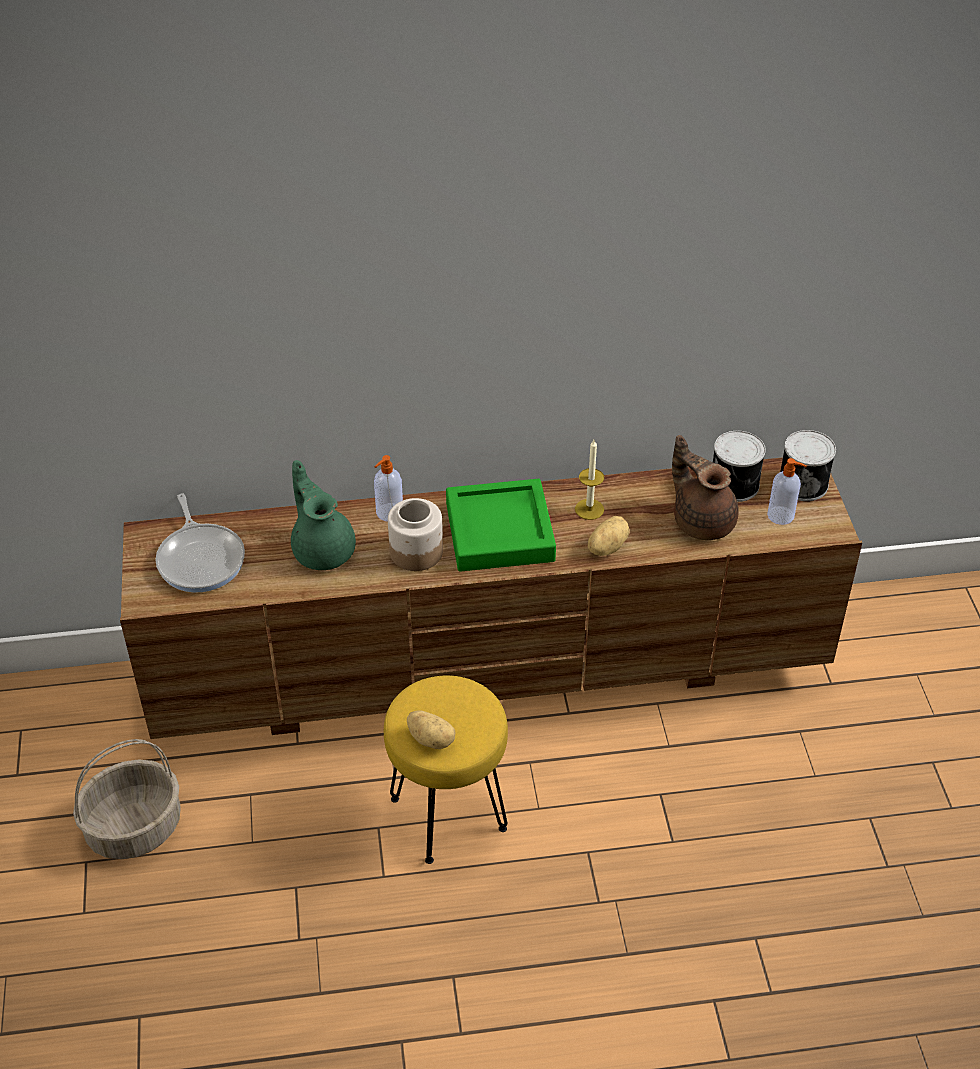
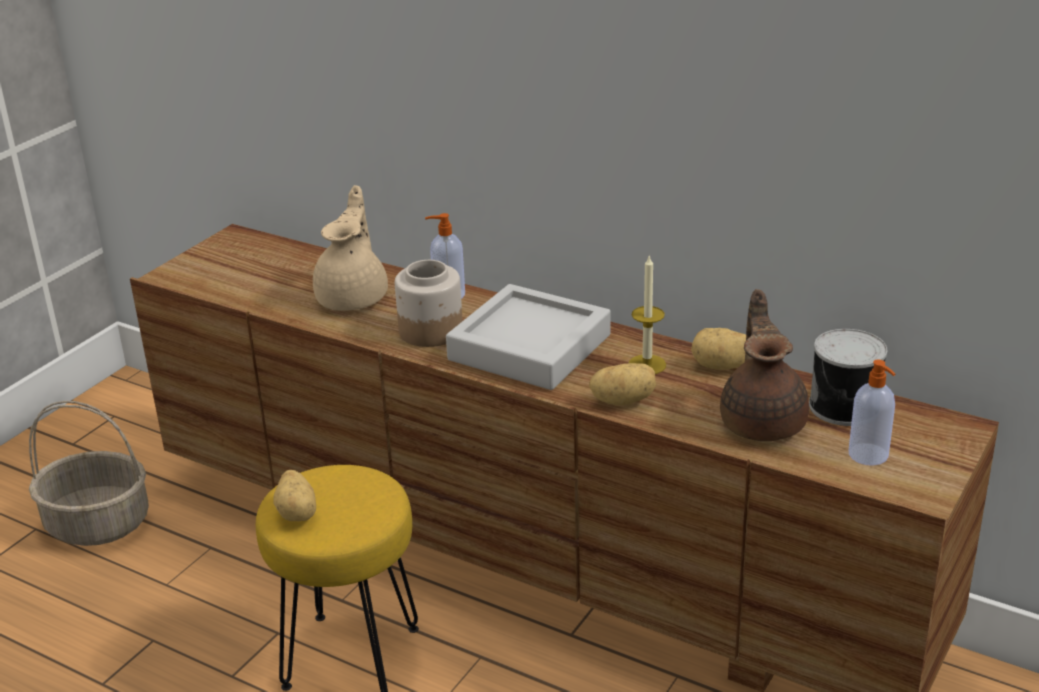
camera: 40 degrees right, 15 degrees down
(201, 558) = (250, 266): frying pan -> none
(323, 549) = (354, 297): green teapot -> beige teapot
(499, 532) = (529, 347): green tray -> grey tray
(635, 487) = (722, 367): none -> potato
(803, 483) = (937, 437): can -> none

